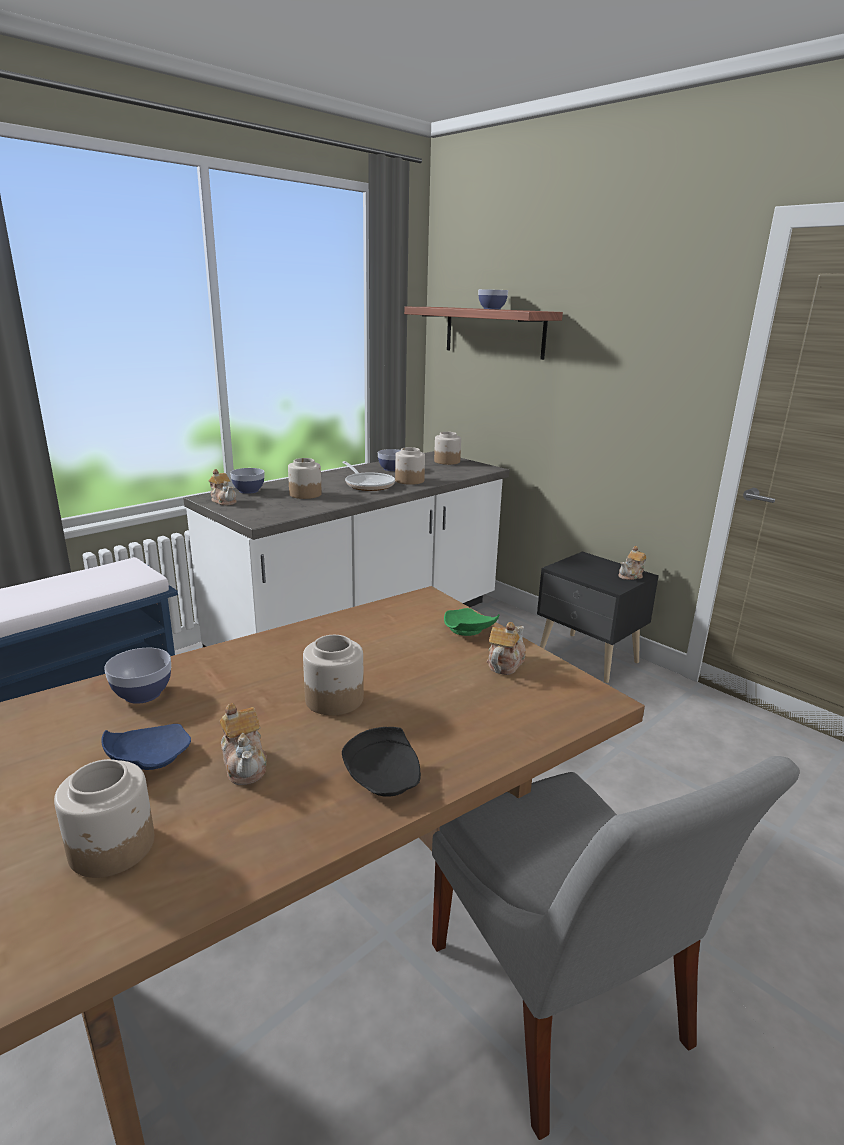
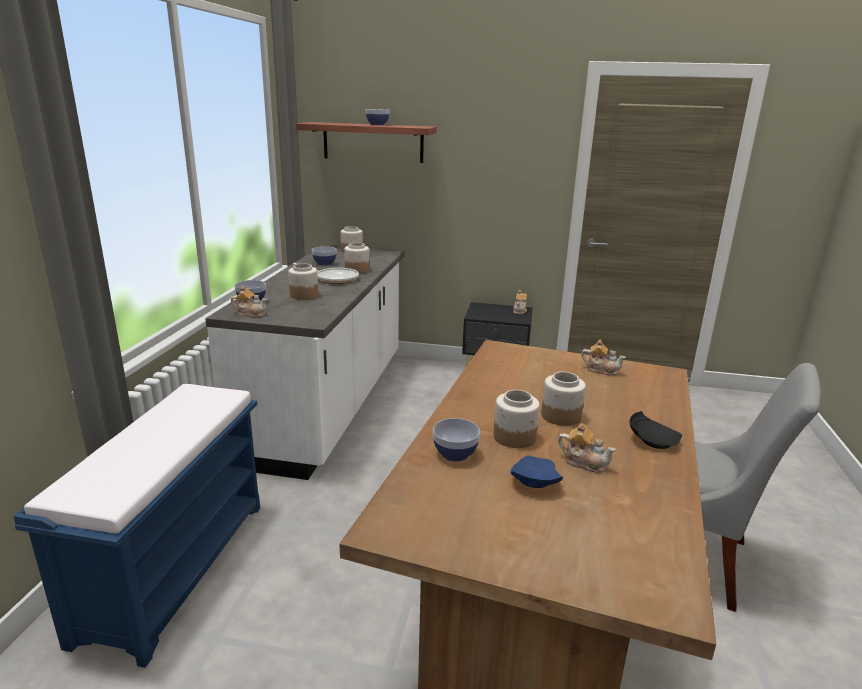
camera: 35 degrees left, 0 degrees up
(112, 847) = (606, 524): jar -> jar (515, 437)
(468, 631) = (554, 359): green plate -> none
(504, 664) = (601, 370): teapot -> teapot turned 120 degrees clockwise

